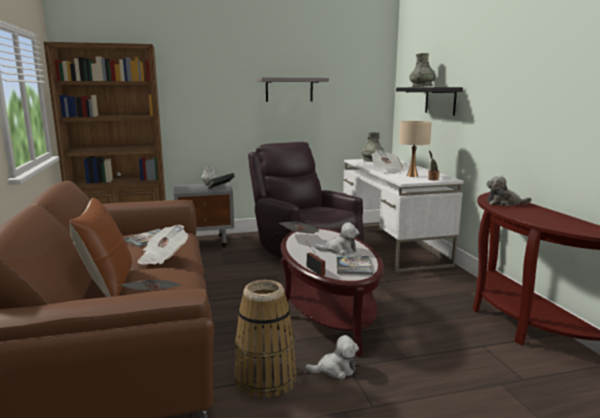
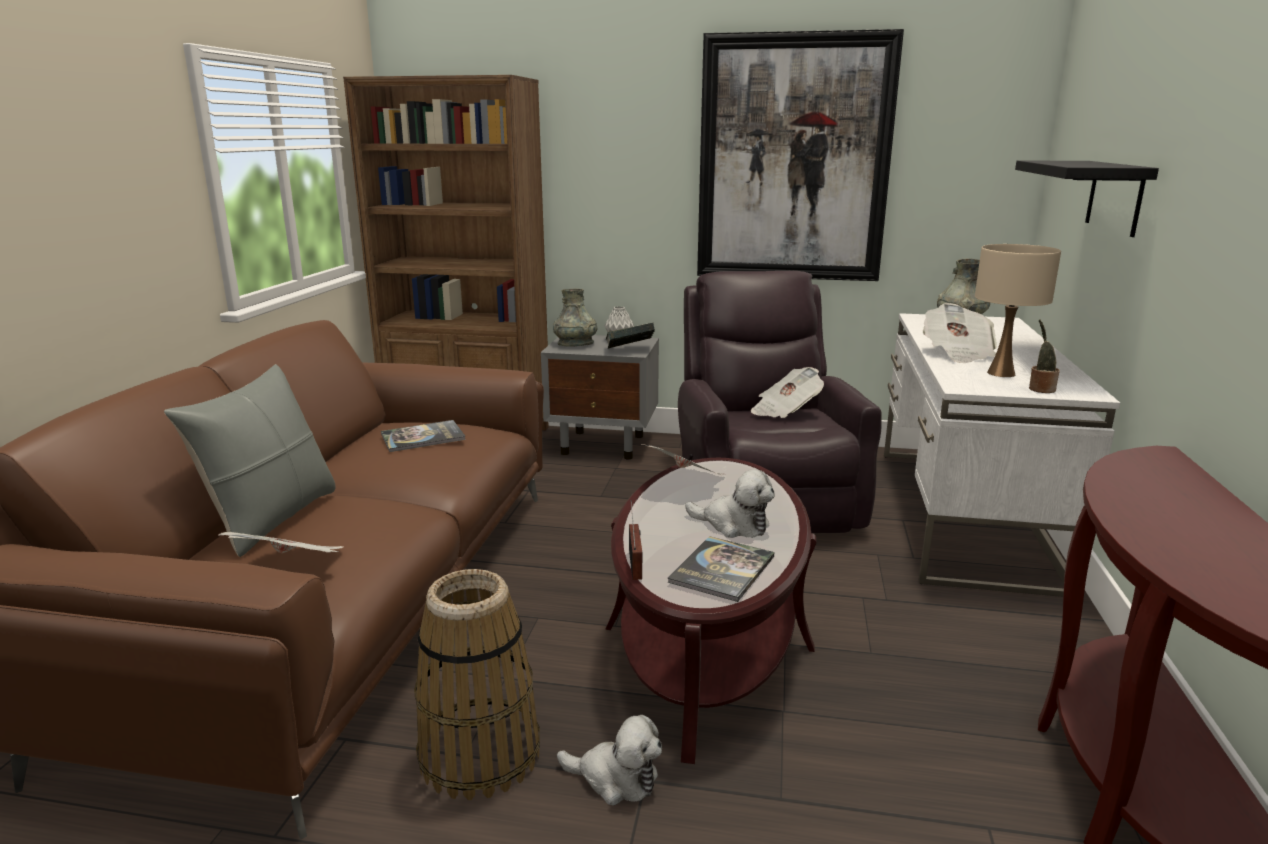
camera: 25 degrees right, 5 degrees up
(108, 284) = (271, 519): brown pillow -> grey pillow
(163, 258) = (404, 481): newspaper -> newspaper (784, 410)
(289, 90) = (793, 160): grey shelf -> picture
(422, 87) = (1073, 162): grey vase -> grey vase (575, 344)
(504, 203) = (1154, 488): plush toy -> none

